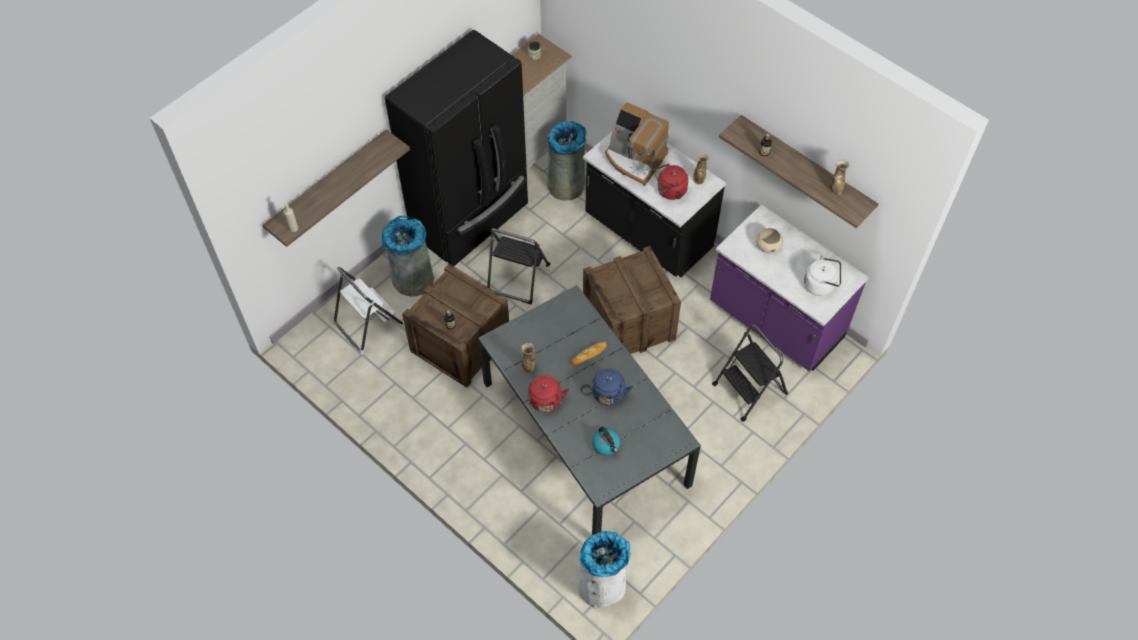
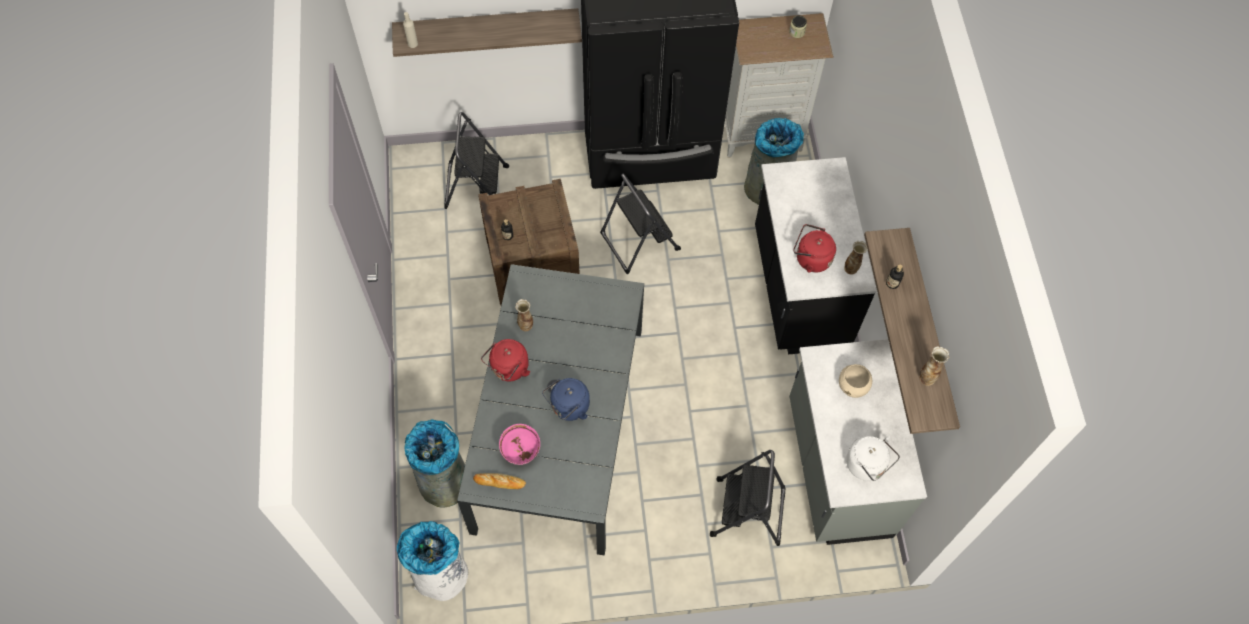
camera: 40 degrees right, 5 degrees up
(367, 325) = (473, 186): white step ladder -> black step ladder
(412, 279) = (548, 174): grey trash can -> grey trash can (443, 481)
(589, 355) = (589, 356): bread -> bread (499, 482)
(606, 445) = (521, 451): kettle -> pink bowl
(628, 324) = (695, 360): crate -> none
(635, 159) = (808, 202): coffee machine -> none
(775, 322) = (836, 468): purple counter -> grey counter

